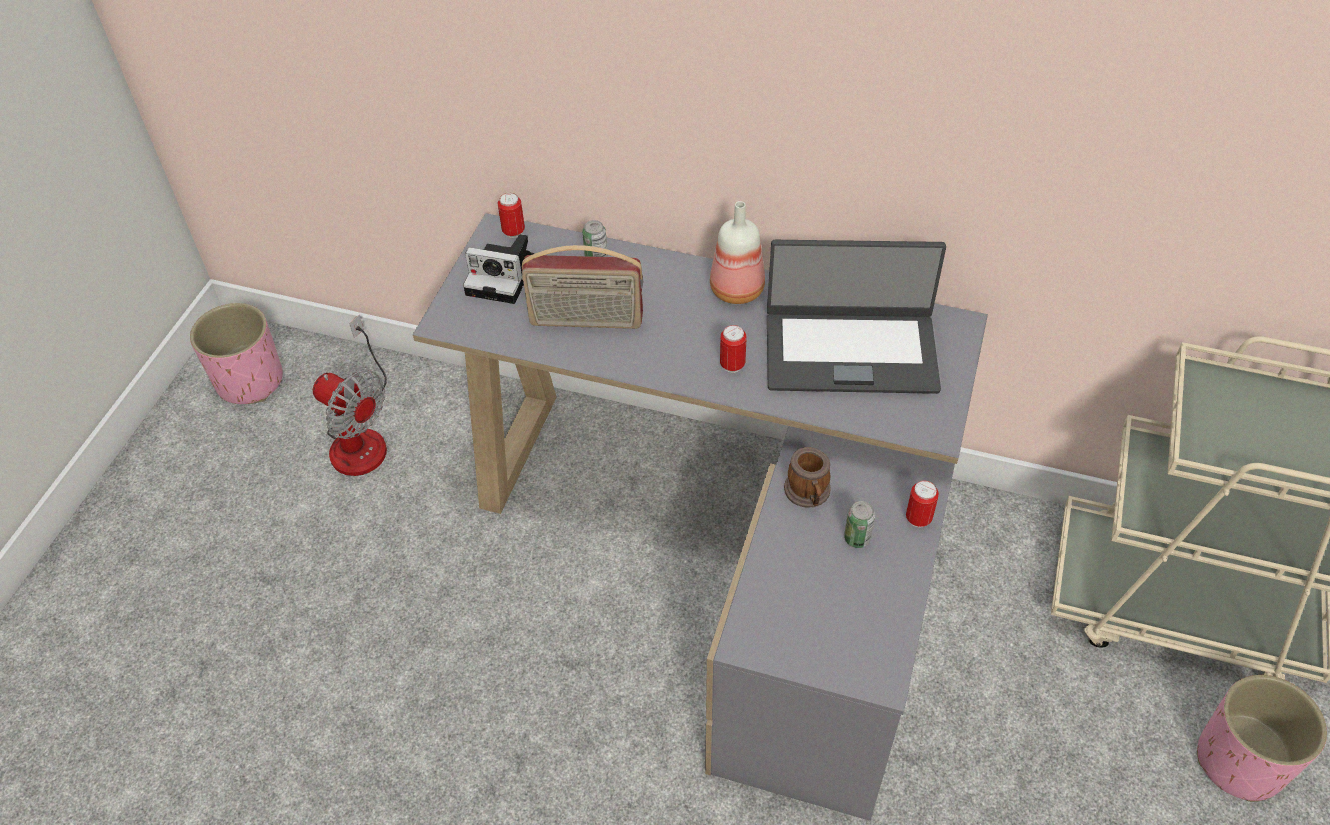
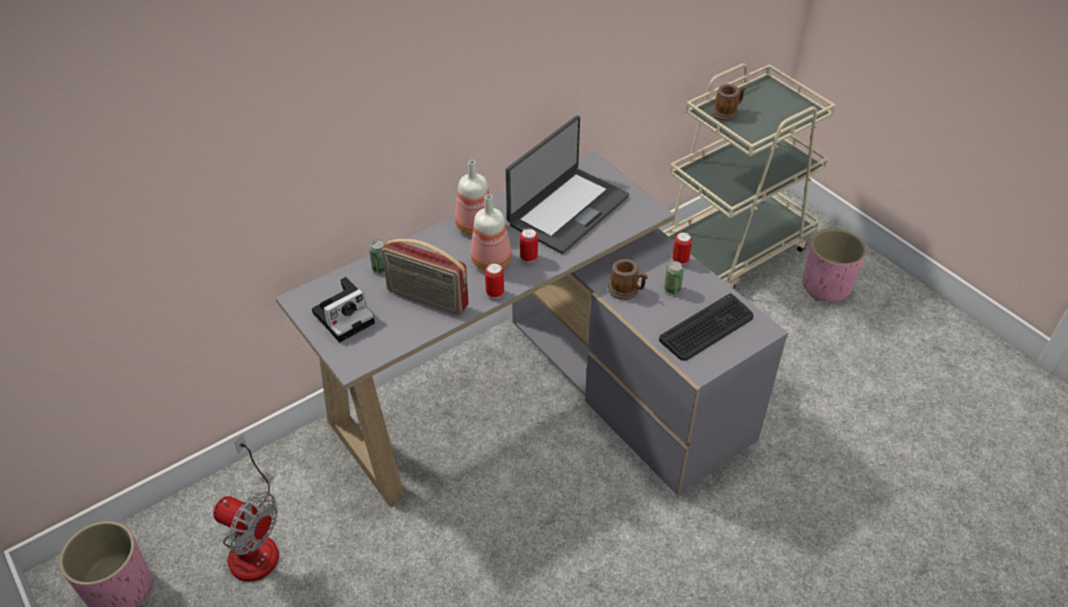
camera: 55 degrees left, 5 degrees down
(360, 435) = (253, 541): fan -> fan turned 45 degrees clockwise
(513, 231) = (310, 292): can -> can (495, 293)
(586, 321) = (427, 299): radio -> radio turned 75 degrees clockwise
(696, 336) = (492, 260): none -> bottle
(822, 613) = (707, 328): none -> keyboard
(1232, 399) = (727, 112): none -> mug

